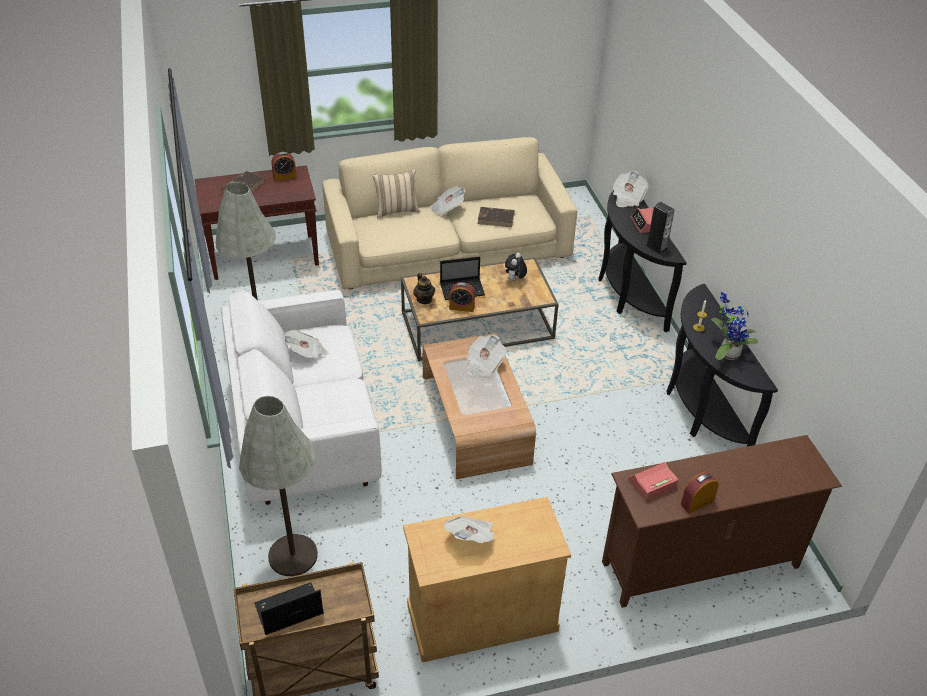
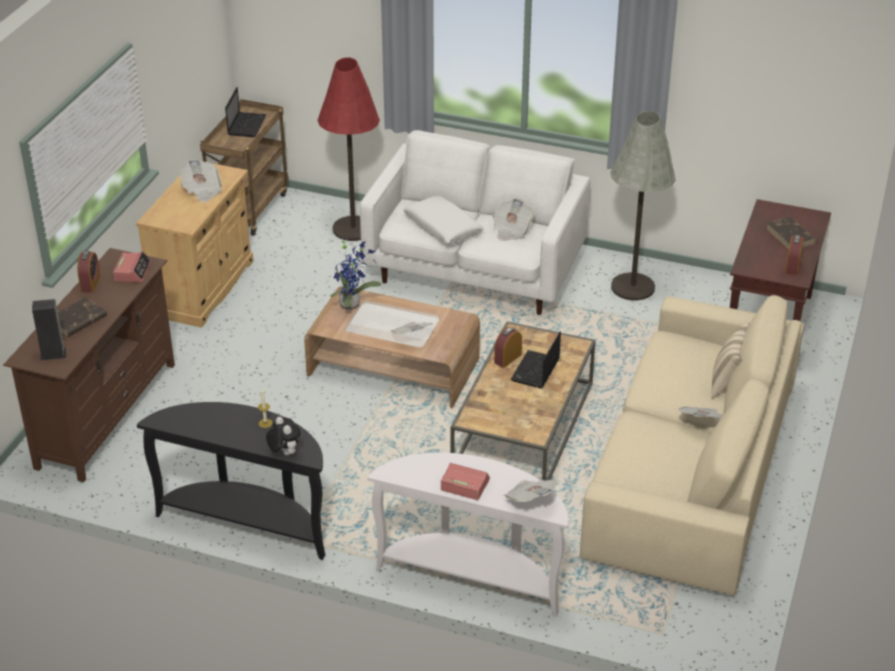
camera: 125 degrees right, 5 degrees down
(293, 555) = (353, 229): grey floor lamp -> red floor lamp
(335, 395) = (442, 227): none -> white pillow
(424, 299) = (543, 340): teapot -> none
(496, 218) = (641, 444): brown book -> brown book (77, 320)
(515, 280) = (518, 414): plush toy -> plush toy (284, 452)
(627, 292) = (473, 575): black console table -> white console table
(656, 247) = (415, 469): speaker -> speaker (53, 354)
(727, 353) = (213, 420): potted plant -> potted plant (352, 304)

